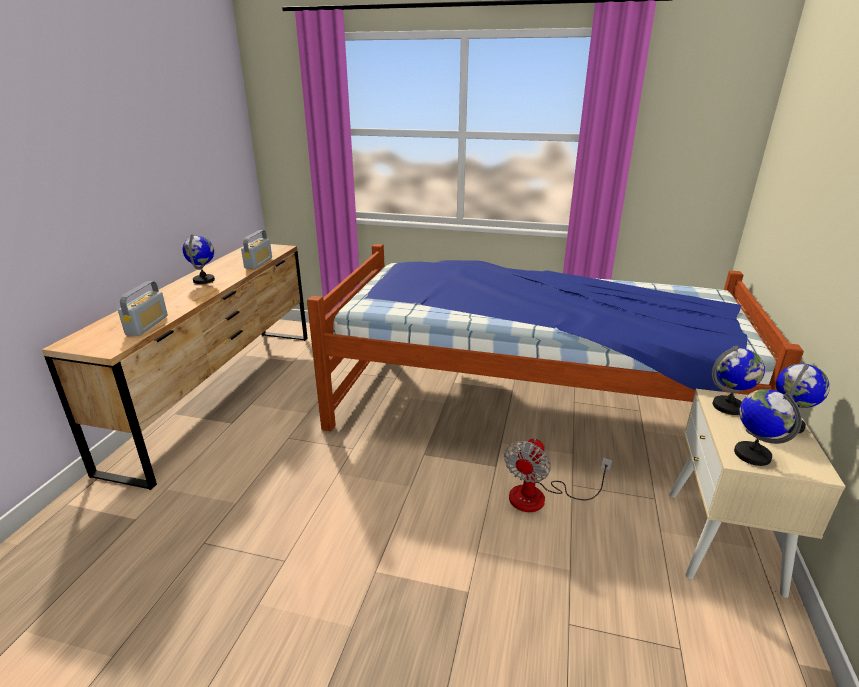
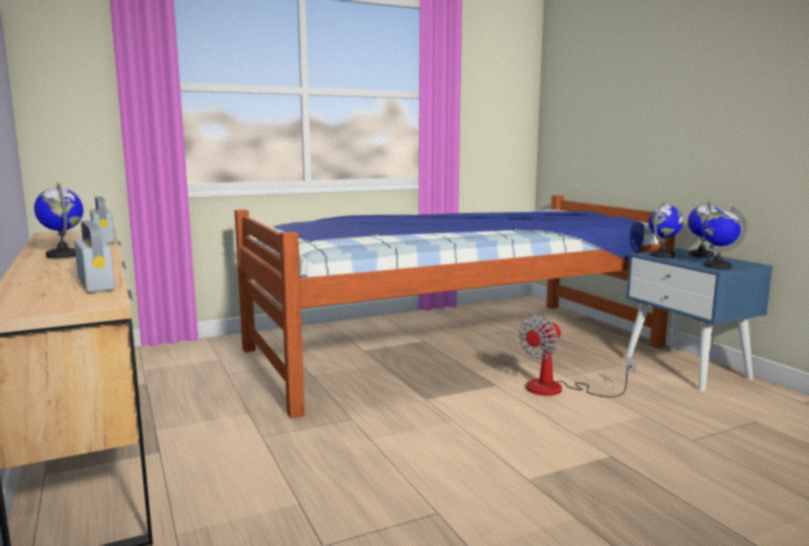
camera: 40 degrees left, 15 degrees down
(540, 497) = (558, 389): fan -> fan turned 60 degrees clockwise
(723, 540) = (687, 369): beige nightstand -> blue nightstand

